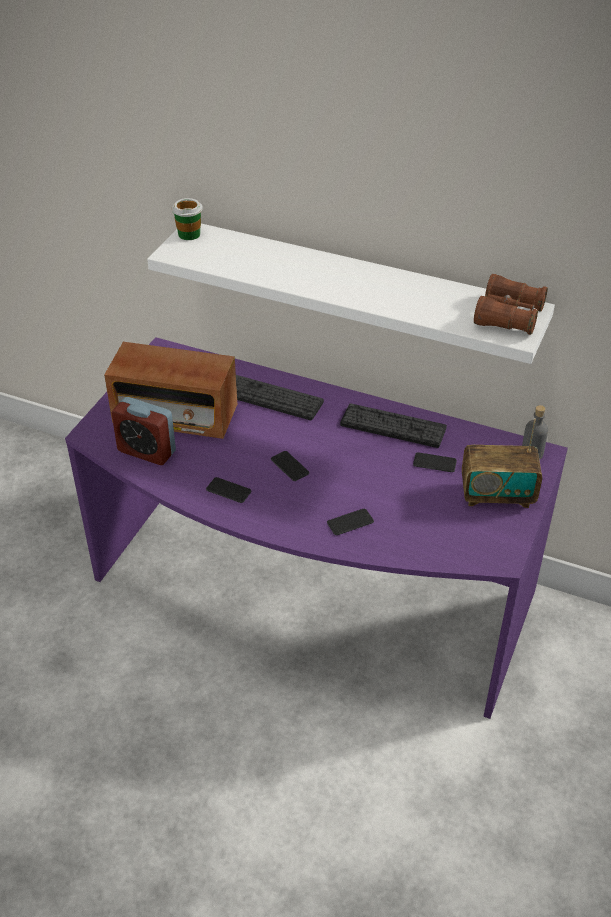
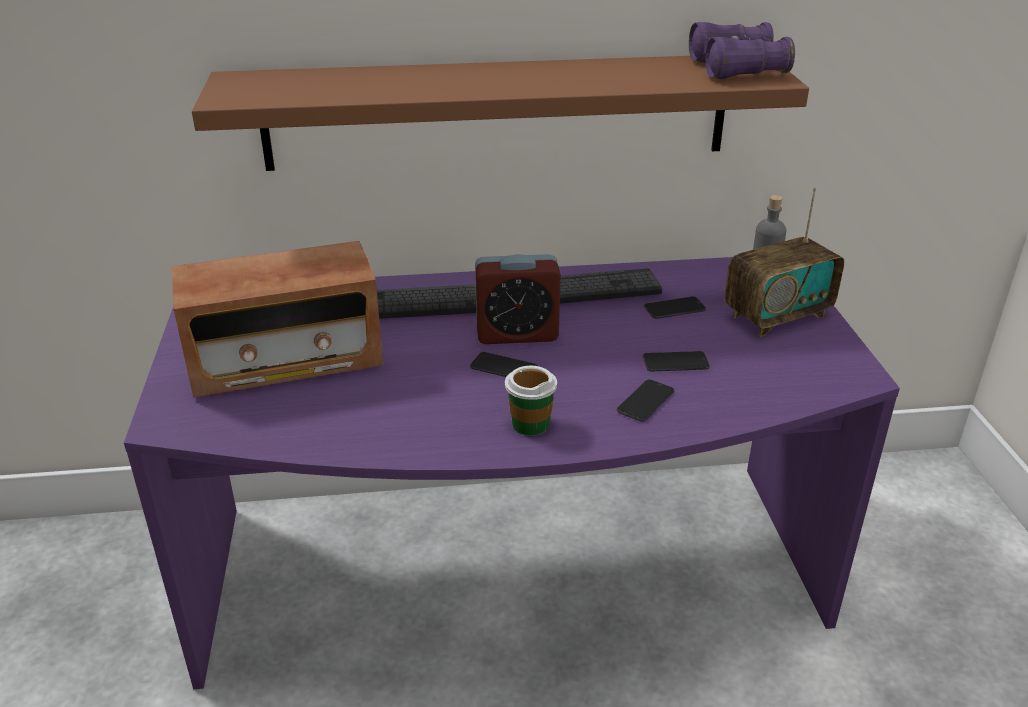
camera: 30 degrees left, 10 degrees down
(146, 451) = (278, 416): alarm clock -> alarm clock (517, 334)
(189, 234) = (232, 81): cup -> cup (530, 424)
(228, 490) = (446, 422): phone -> phone (675, 362)
(359, 290) = (497, 112): white shelf -> brown shelf
(508, 316) = (736, 68): brown binoculars -> purple binoculars

